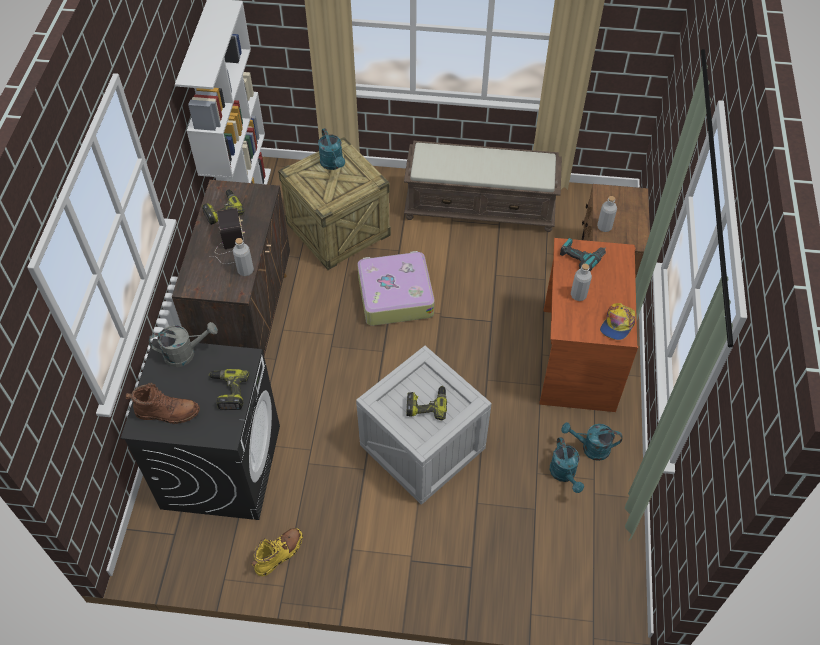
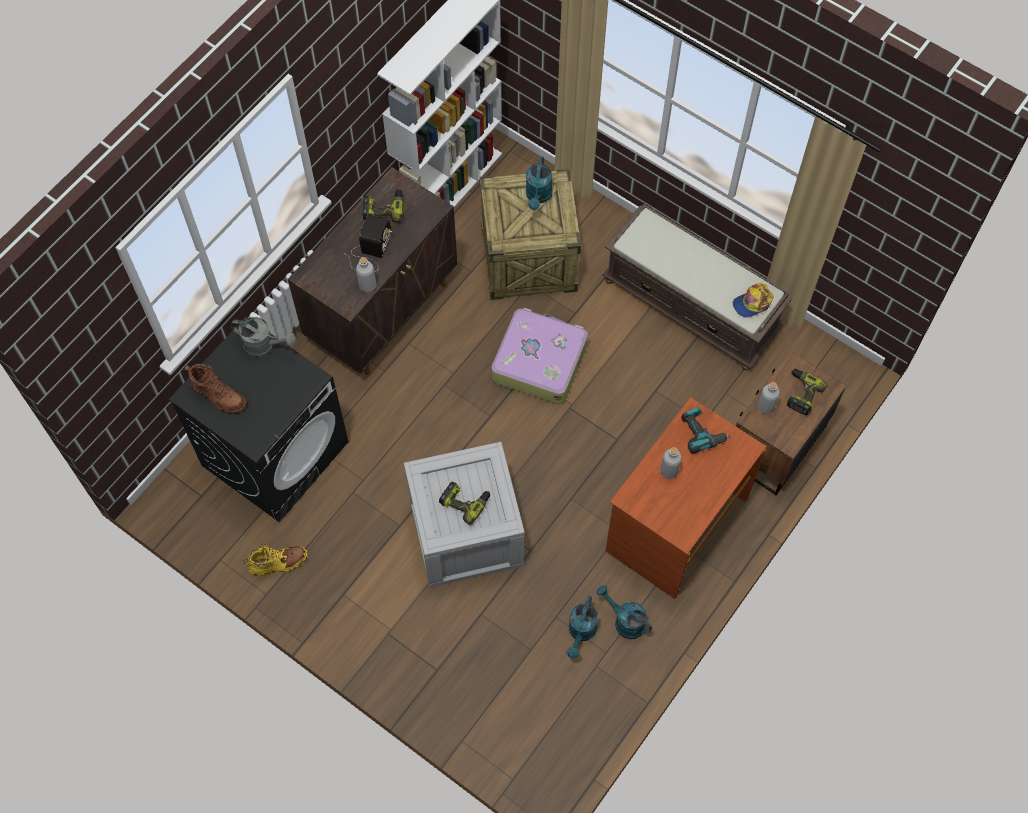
camera: 30 degrees right, 10 degrees up
(228, 391) = (279, 403): power drill -> power drill (801, 393)
(617, 324) = (685, 521): cap -> cap (752, 303)

